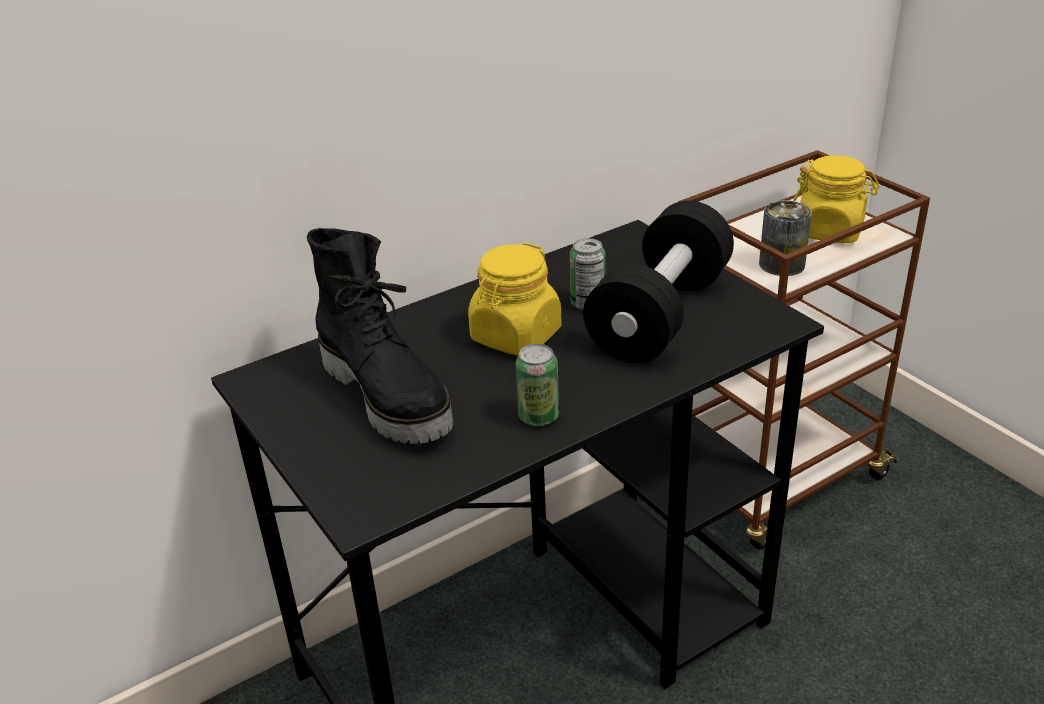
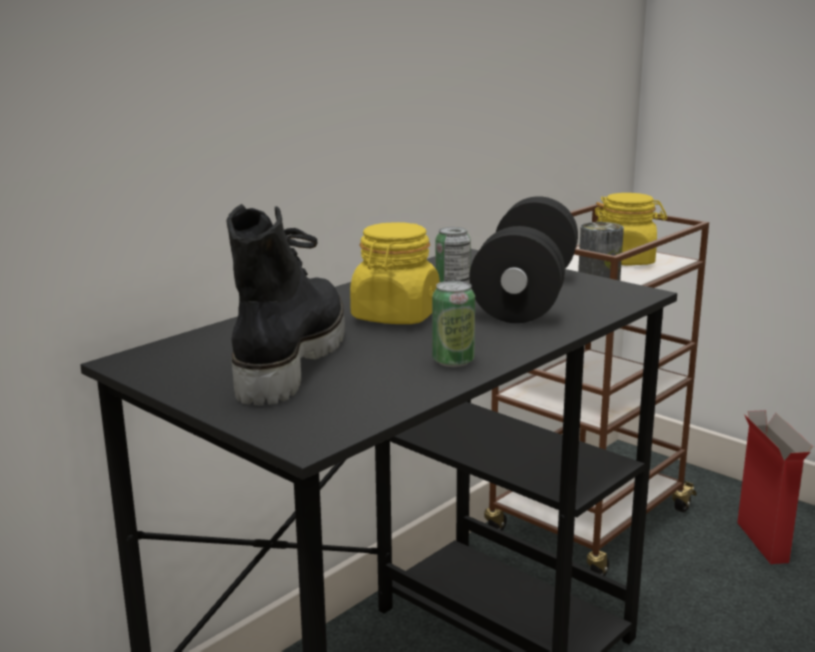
camera: 15 degrees left, 15 degrees down
(389, 396) = (288, 360): black boot -> black boot turned 120 degrees counterclockwise
(950, 530) = (763, 543): none -> cardboard box

